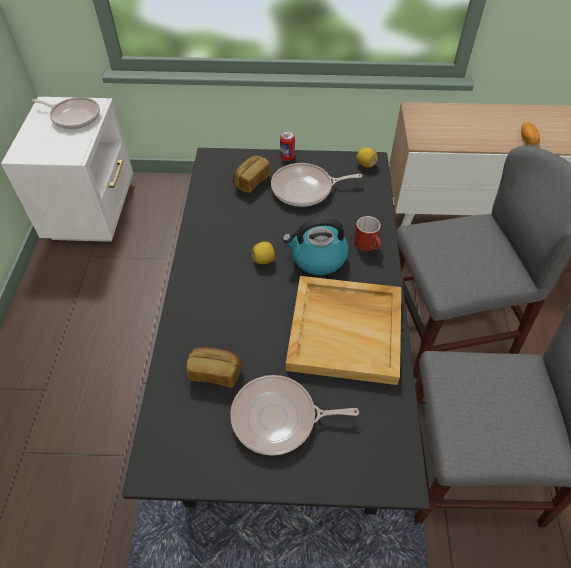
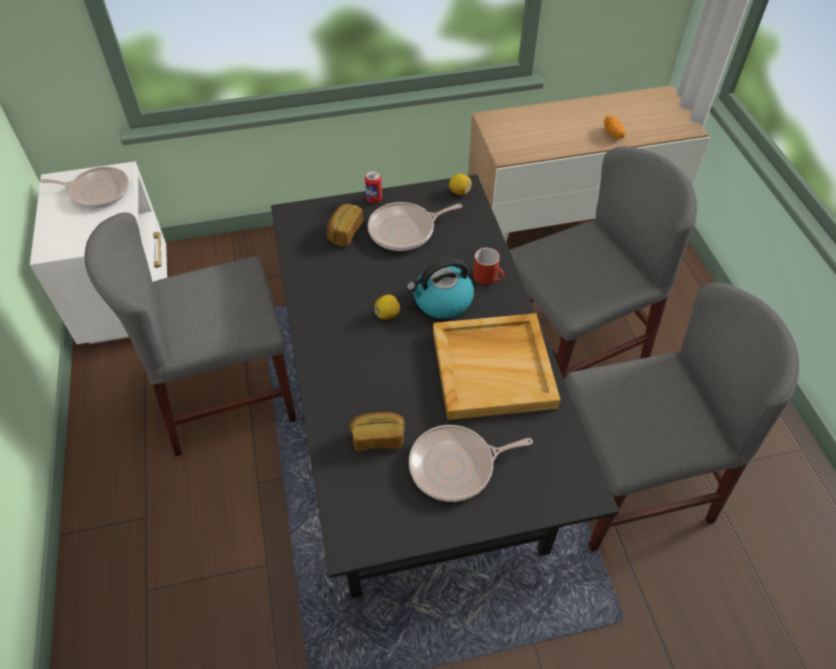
camera: 15 degrees left, 0 degrees up
(141, 305) = (228, 397): none -> grey chair

